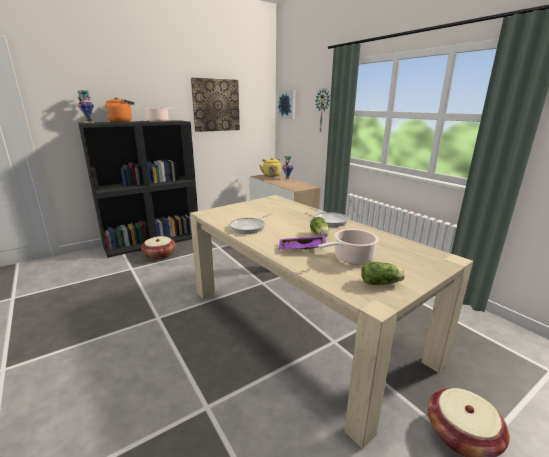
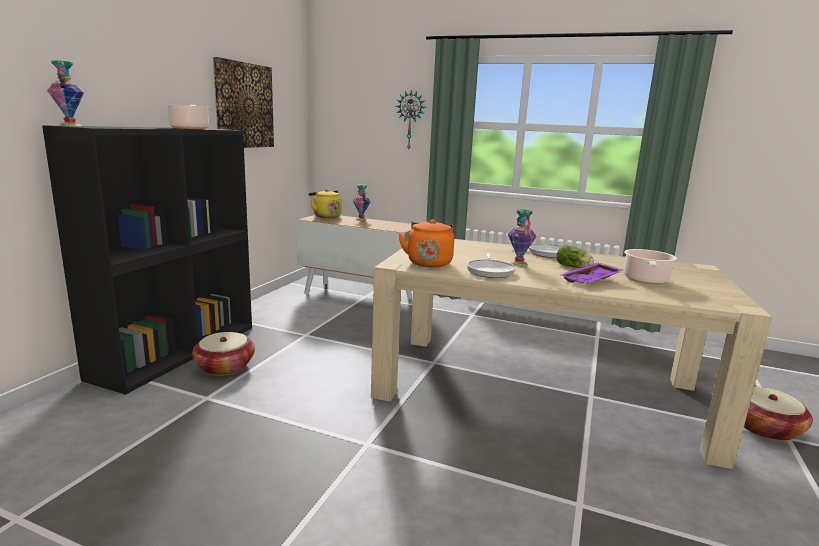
camera: 35 degrees left, 5 degrees down
(121, 122) = (129, 127): orange kettle -> orange kettle (429, 262)
(284, 225) = (518, 264): none -> vase
(287, 104) = (336, 110): picture -> none
(381, 283) = (709, 293): lettuce -> none

